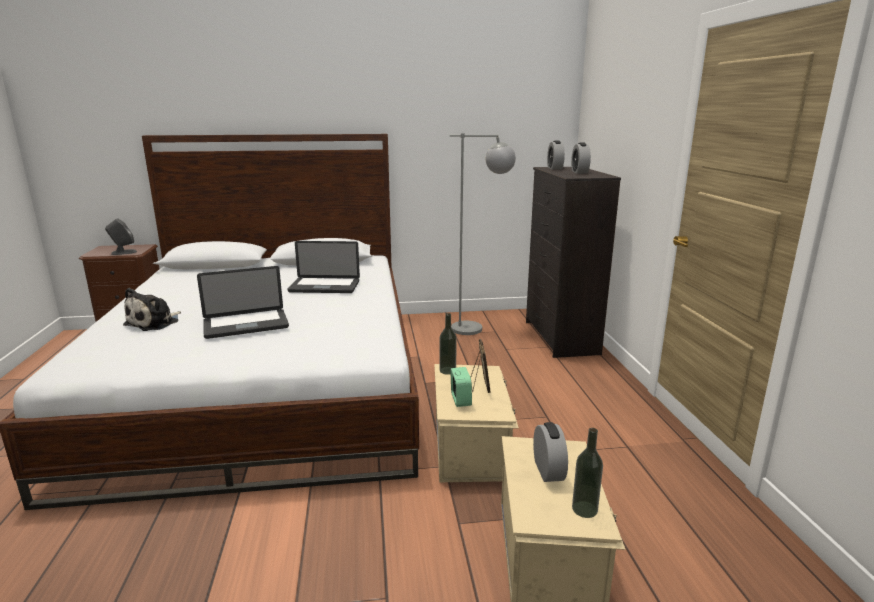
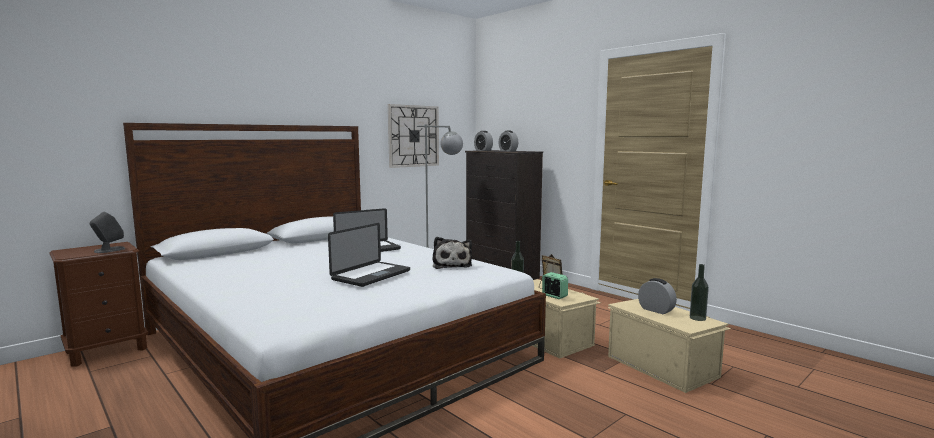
camera: 35 degrees left, 10 degrees down
(155, 323) = (279, 289): plush toy -> plush toy (451, 265)
(472, 144) = (413, 136): none -> wall clock

